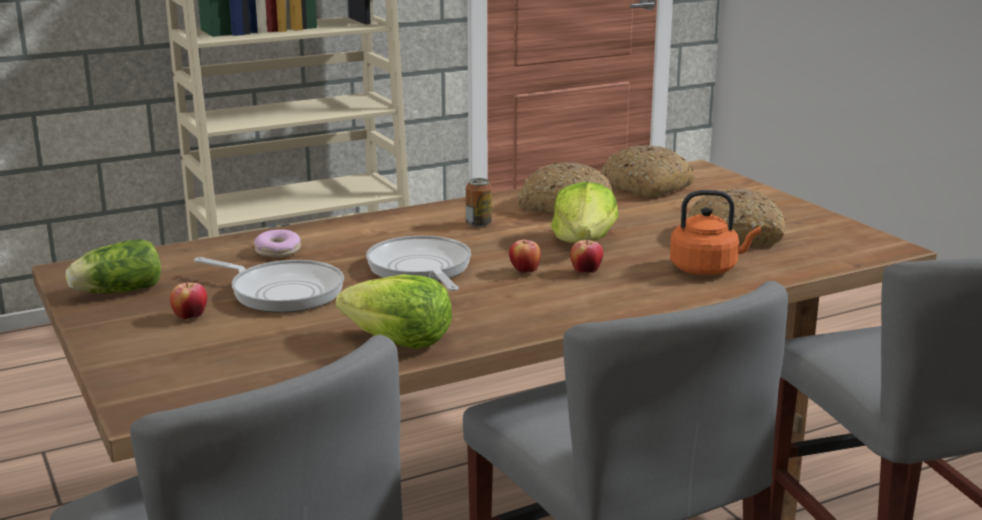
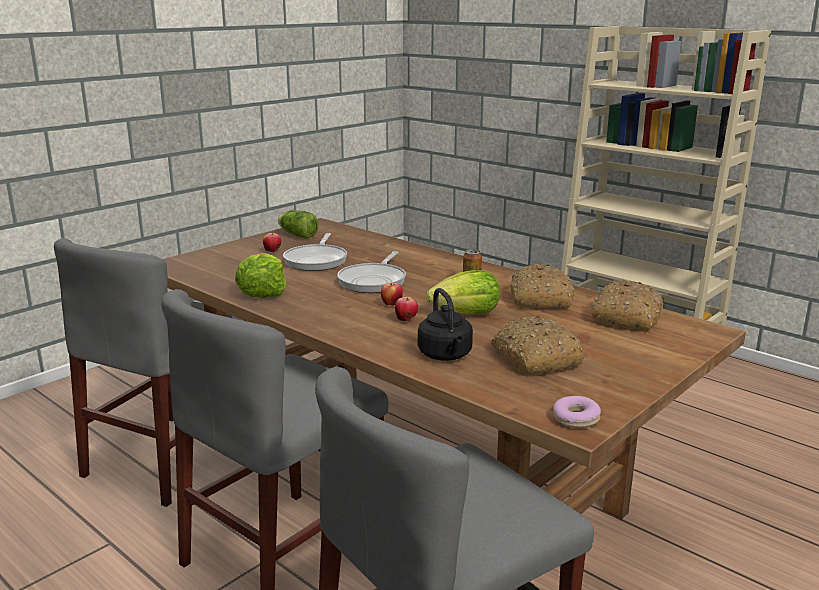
camera: 70 degrees right, 0 degrees up
(277, 251) = (376, 249): donut -> donut (575, 419)
(420, 269) = (374, 281): frying pan -> frying pan turned 150 degrees clockwise
(707, 269) = (446, 355): orange kettle -> black kettle

